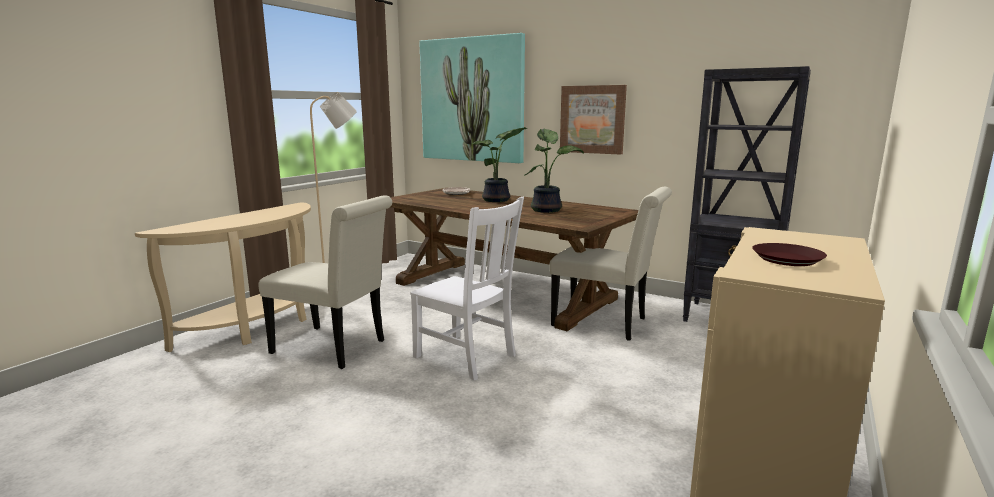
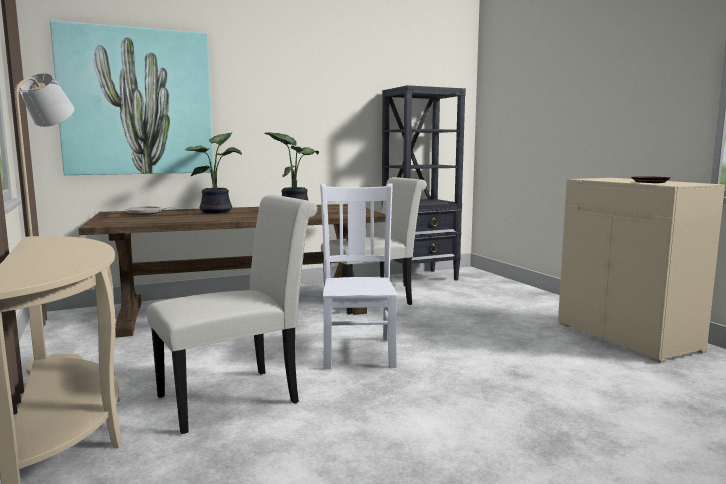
camera: 55 degrees left, 5 degrees down
(467, 357) = (358, 351): white chair -> white chair turned 75 degrees counterclockwise
(592, 119) = (284, 126): picture -> none

